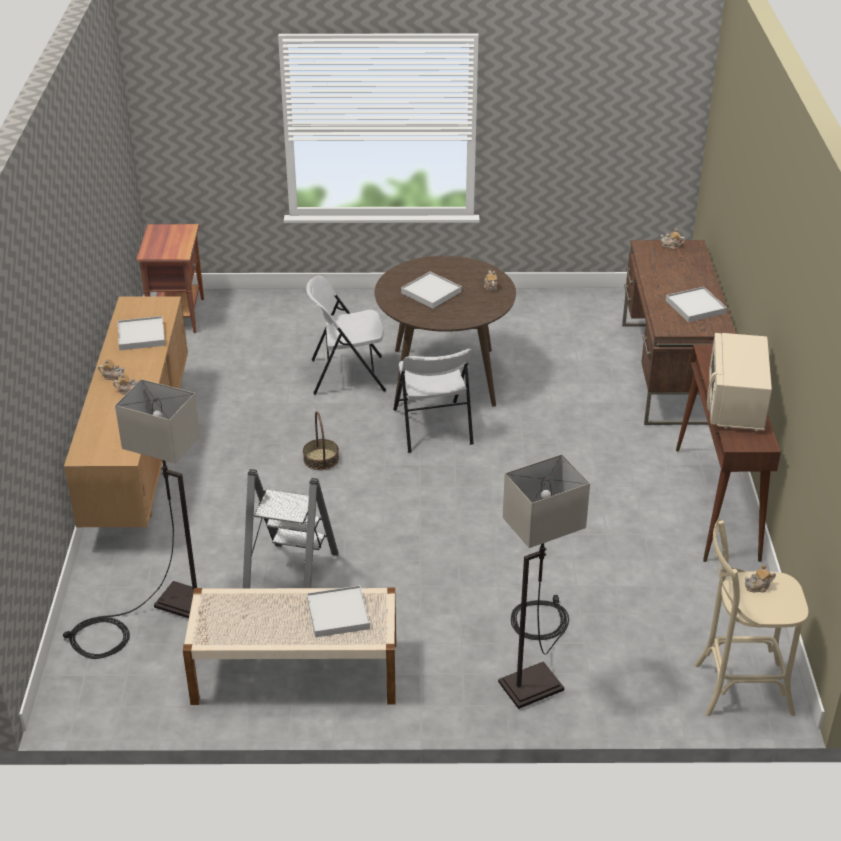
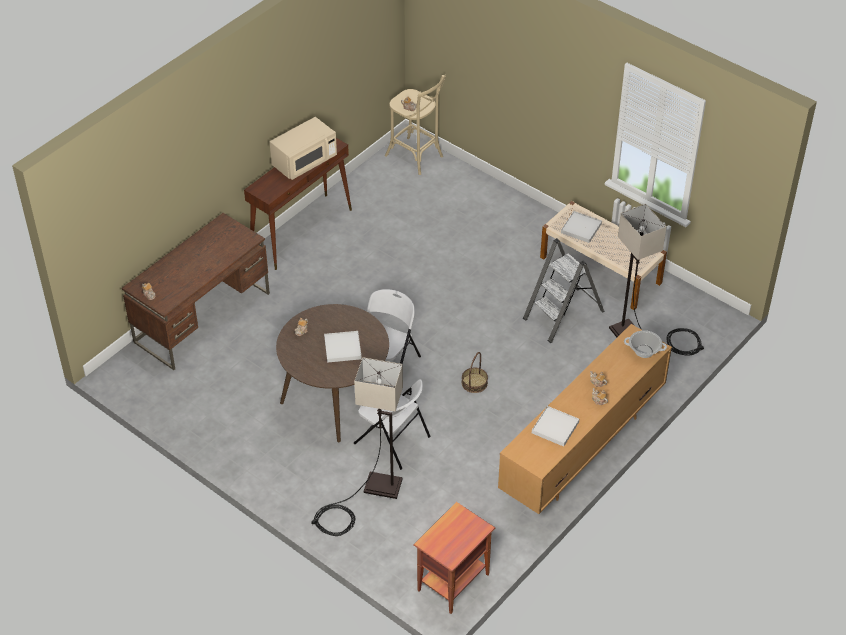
camera: 140 degrees left, 10 degrees up
(96, 444) = (644, 351): none -> cooking pot
(537, 650) = (480, 218): floor lamp -> floor lamp (356, 504)
(695, 307) = (212, 243): white tray -> none

